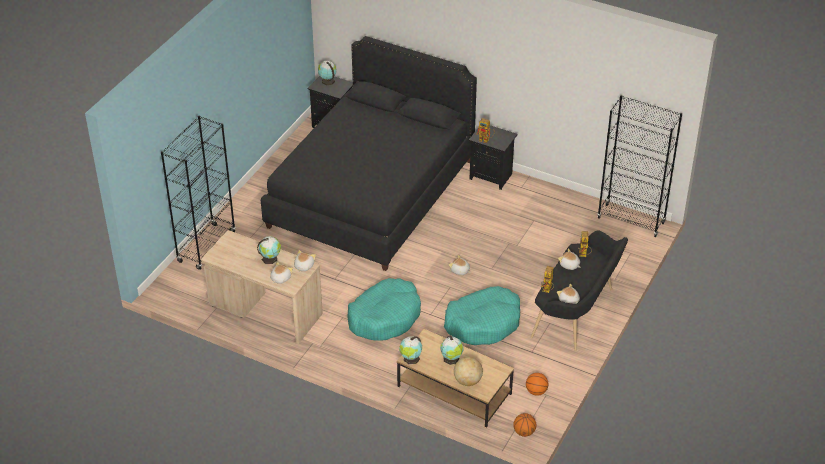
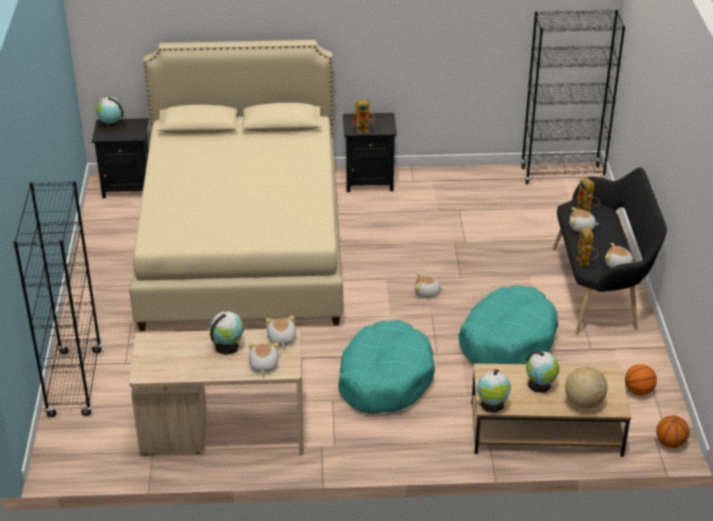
camera: 30 degrees left, 5 degrees down
(371, 193) = (242, 245): black bed -> beige bed

